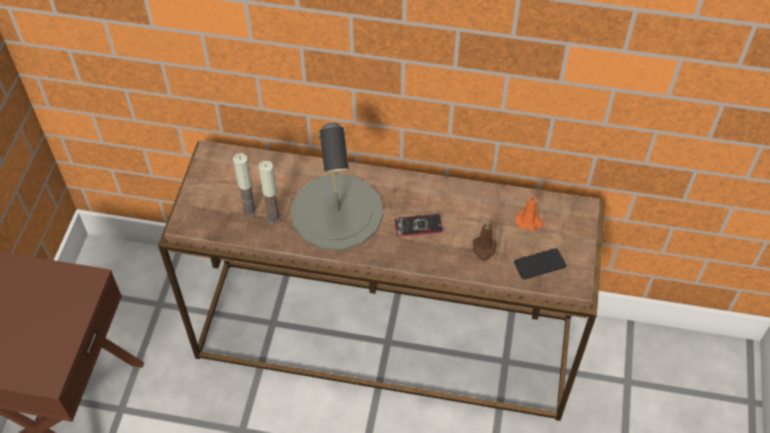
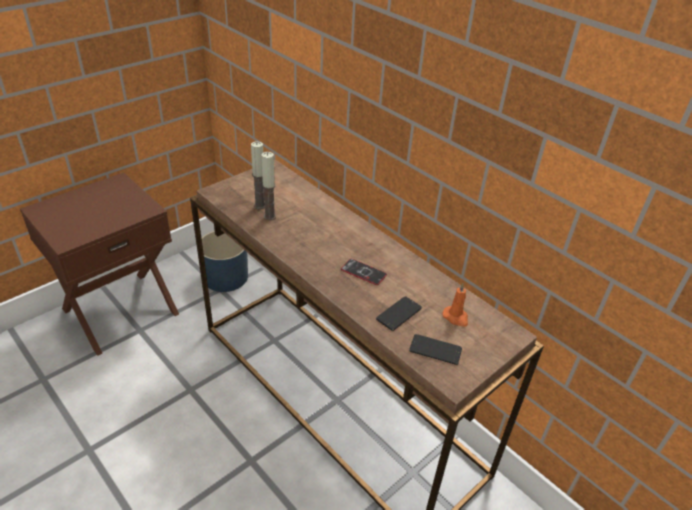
camera: 35 degrees right, 15 degrees down
(150, 286) = (225, 277): none -> blue planter
(337, 212) = (315, 235): grey table lamp -> none
(484, 249) = (399, 314): brown candle -> phone

